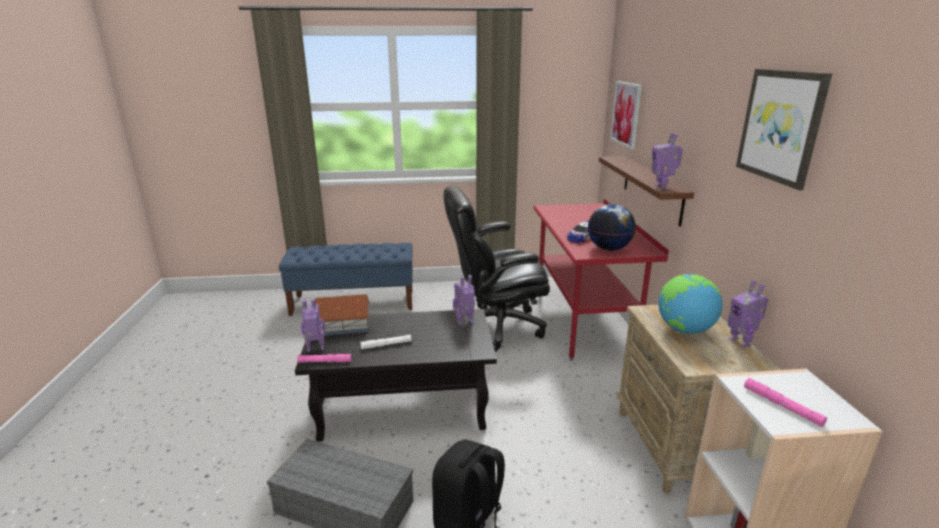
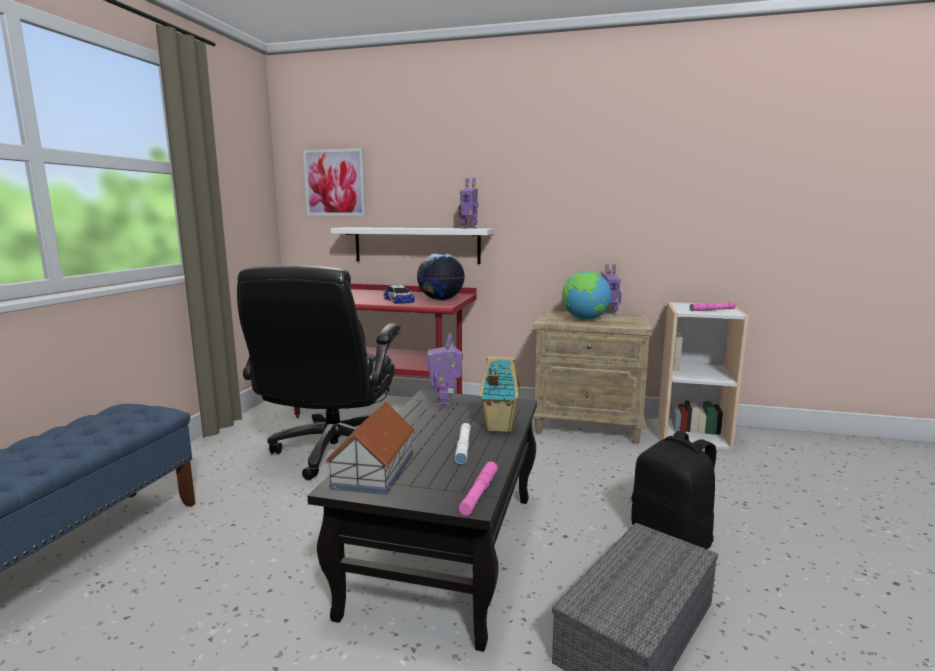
camera: 70 degrees left, 10 degrees down
(315, 349) = (431, 499): toy robot -> none
(427, 351) = (498, 427): none -> toy house
(652, 188) = (416, 245): brown shelf -> white shelf
(781, 126) = (591, 153): picture -> none

